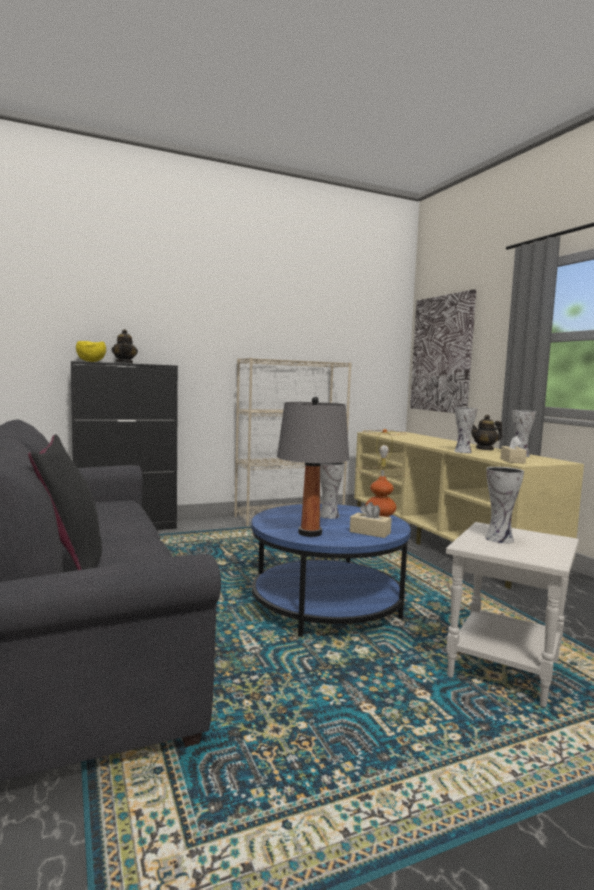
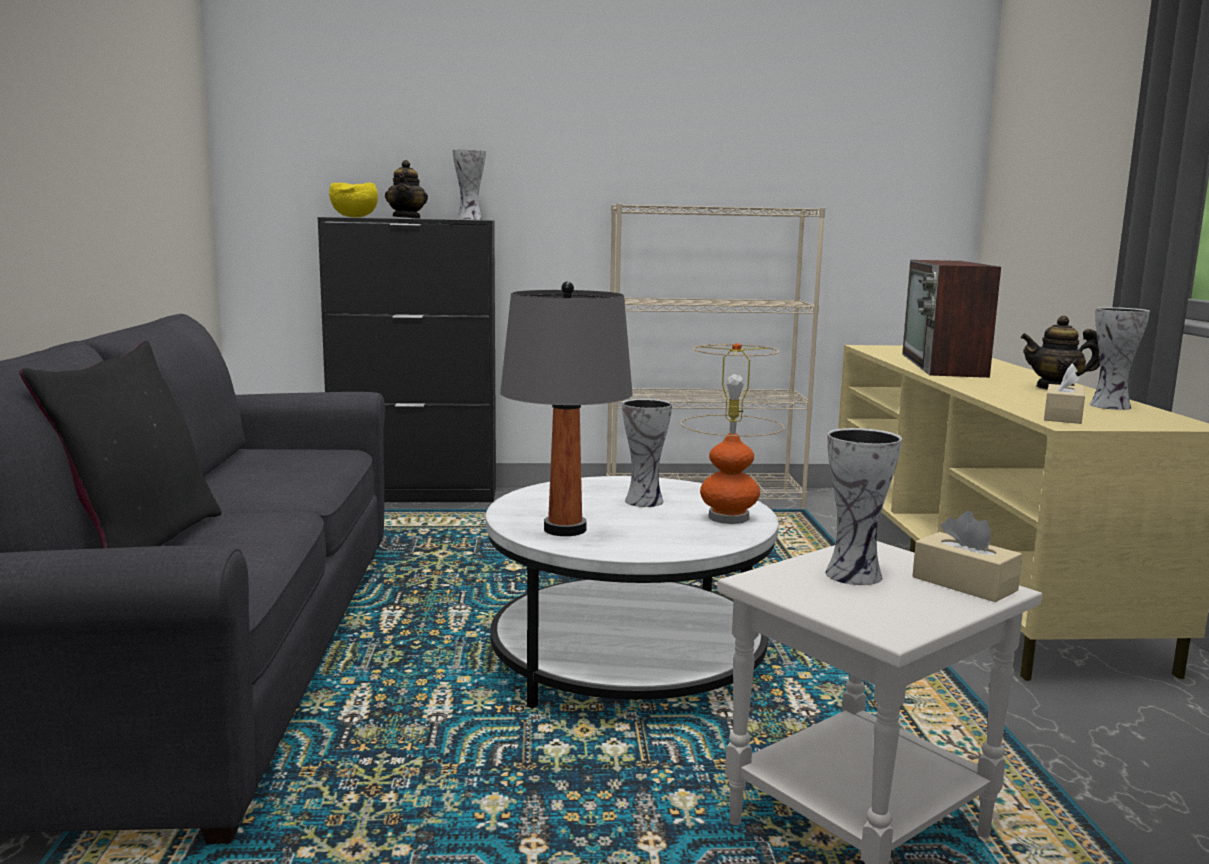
camera: 20 degrees right, 5 degrees up
(326, 605) = (627, 661): blue coffee table -> white coffee table
(370, 532) = (676, 538): beige tissue box -> beige tissue box (964, 584)
(420, 440) = (944, 365): none -> television
(442, 354) = (1032, 184): picture -> none
(463, 452) = (987, 393): vase -> vase (469, 219)

